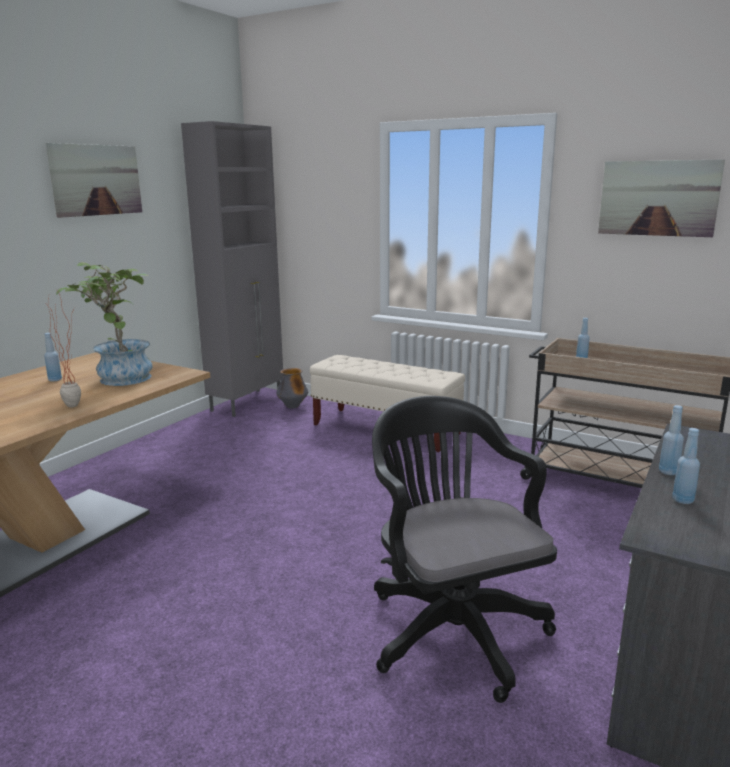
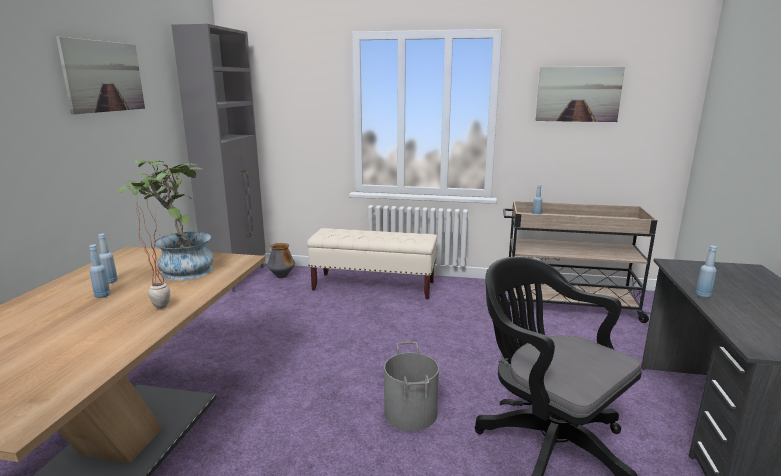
camera: 20 degrees left, 0 degrees up
(324, 564) = (409, 413): none -> grey bucket
(682, 500) = (738, 315): blue bottle -> blue bottle (102, 295)

